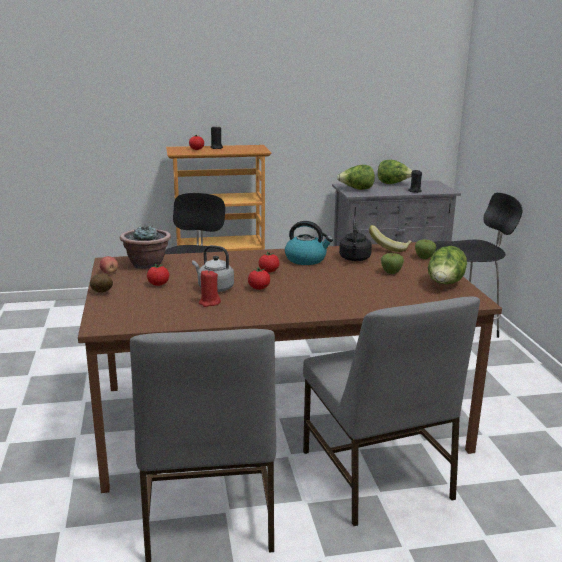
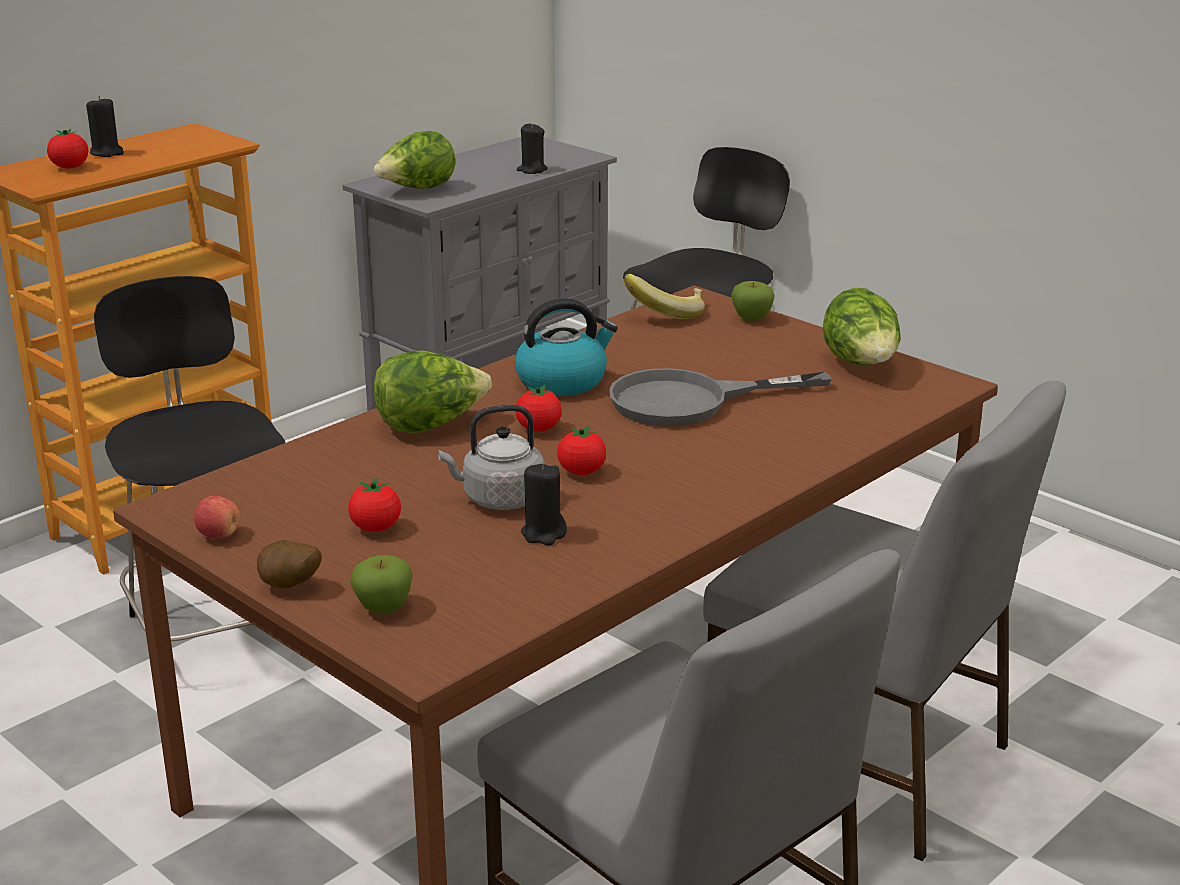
camera: 35 degrees left, 5 degrees up
(147, 264) = (267, 489): potted plant -> none
(209, 303) = (544, 533): red candle -> black candle
(344, 278) = (690, 401): none -> grey frying pan
(354, 259) = (645, 355): black kettle -> none
(391, 272) = (746, 366): apple -> apple (383, 608)
(393, 184) = (465, 160): lettuce -> lettuce (430, 425)

